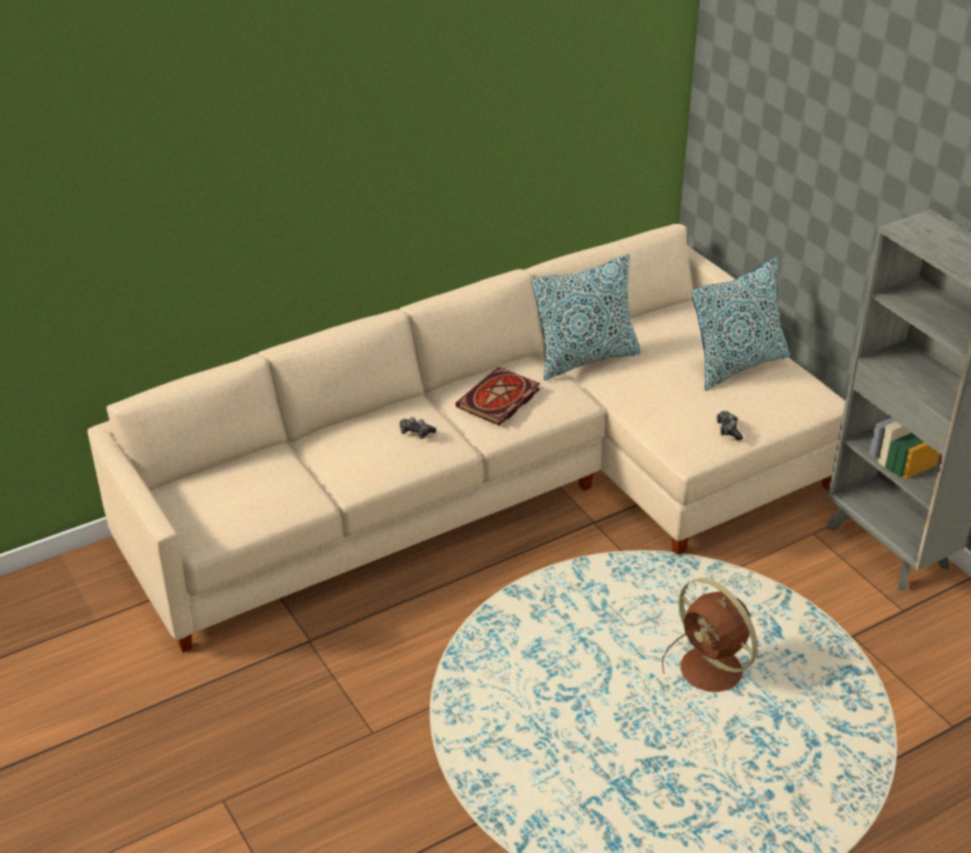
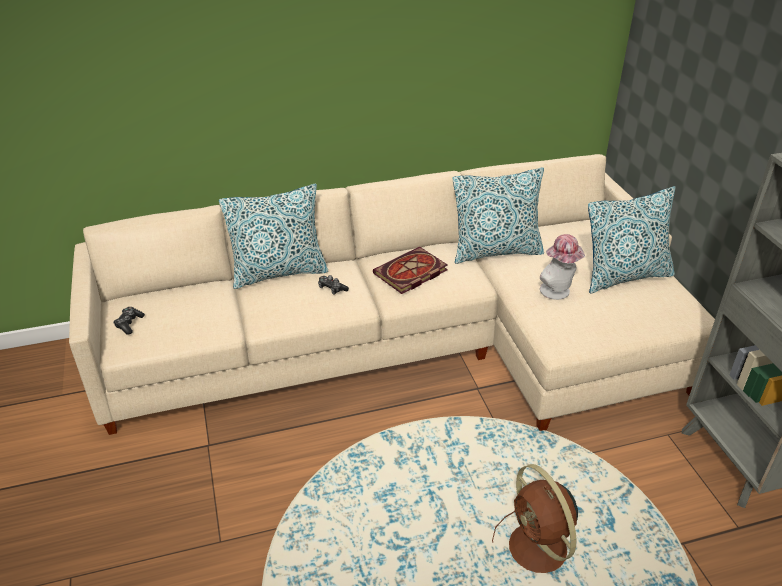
camera: 15 degrees right, 0 degrees up
(343, 424) = (279, 272): none -> pillow
(671, 395) = (558, 292): none -> hat
(728, 430) = (600, 330): game controller -> game controller (129, 324)

